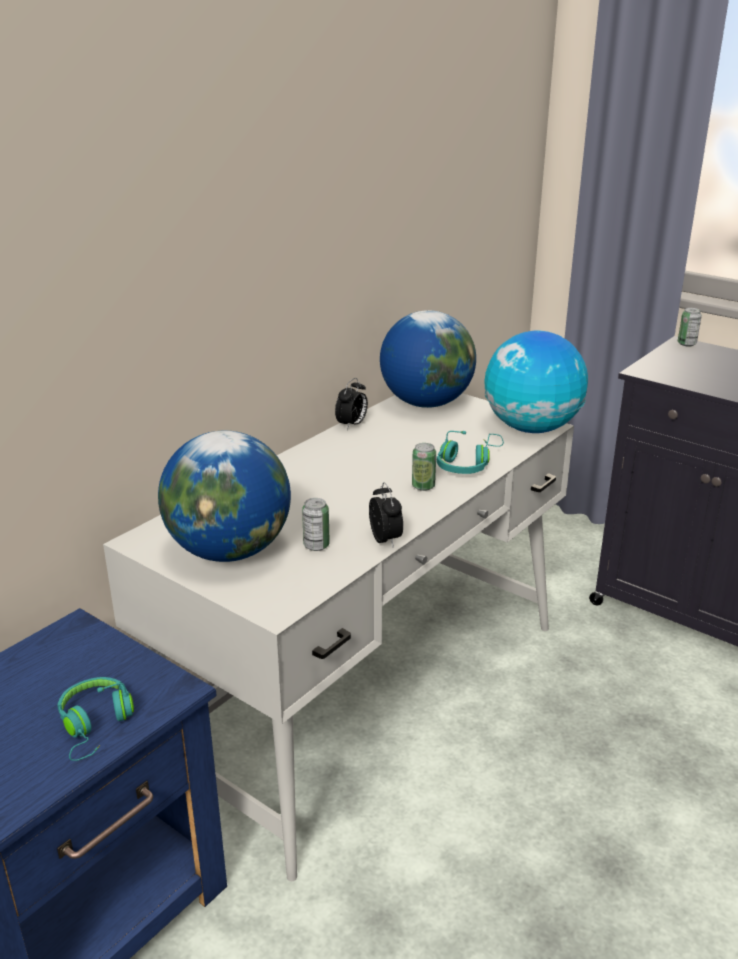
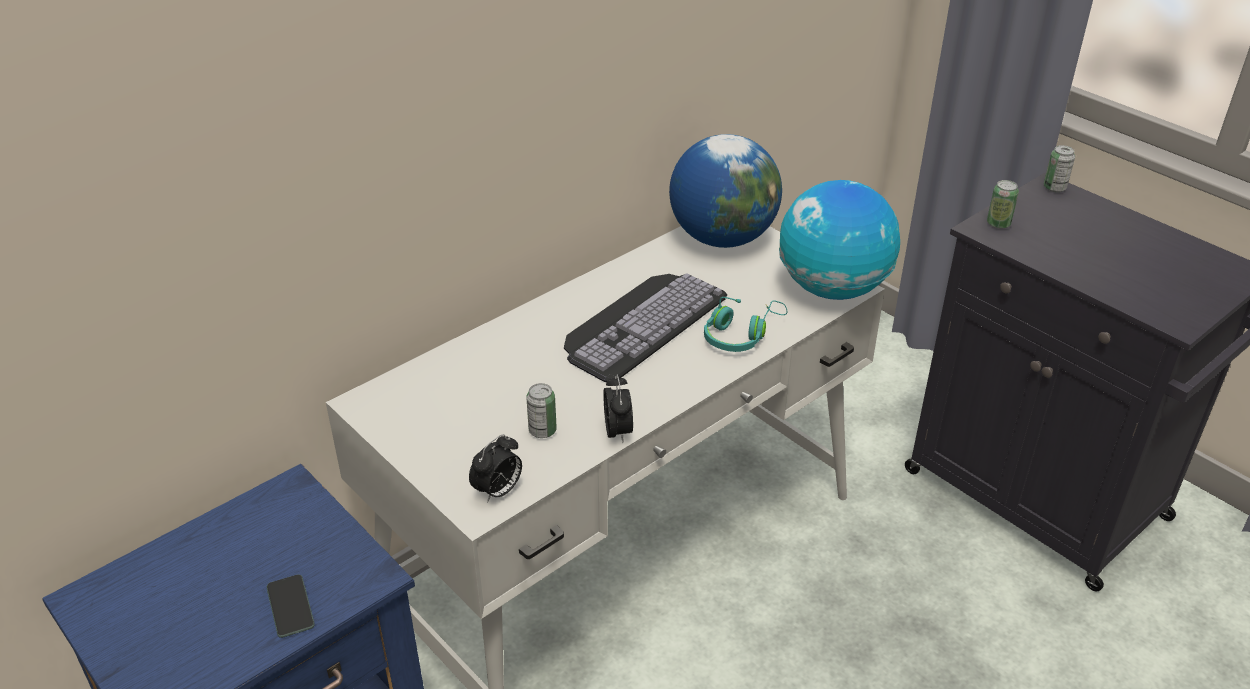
camera: 10 degrees right, 10 degrees up
(96, 725) = (290, 606): turquoise headphones -> phone
(230, 551) = (451, 427): globe -> none
(352, 425) = (628, 263): alarm clock -> alarm clock (498, 491)
(377, 462) = (641, 321): none -> keyboard
(423, 486) = (681, 361): can -> can (998, 224)

